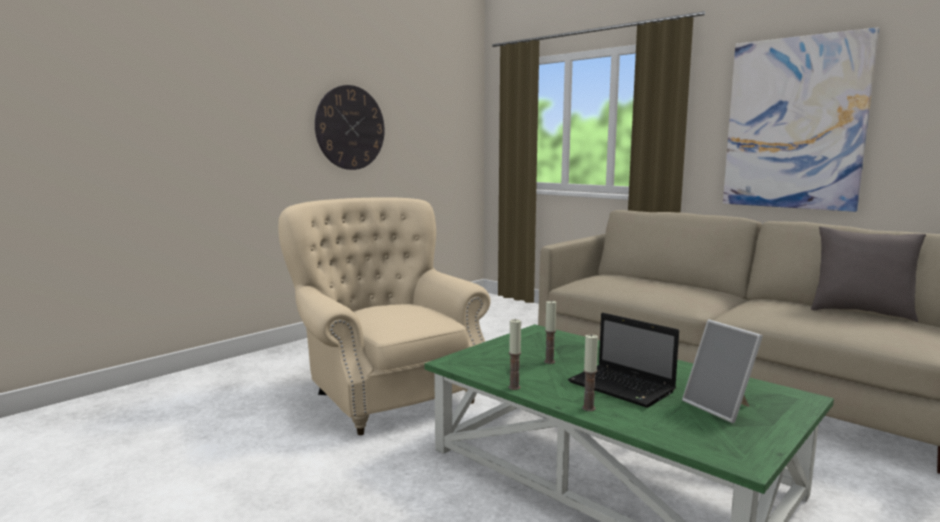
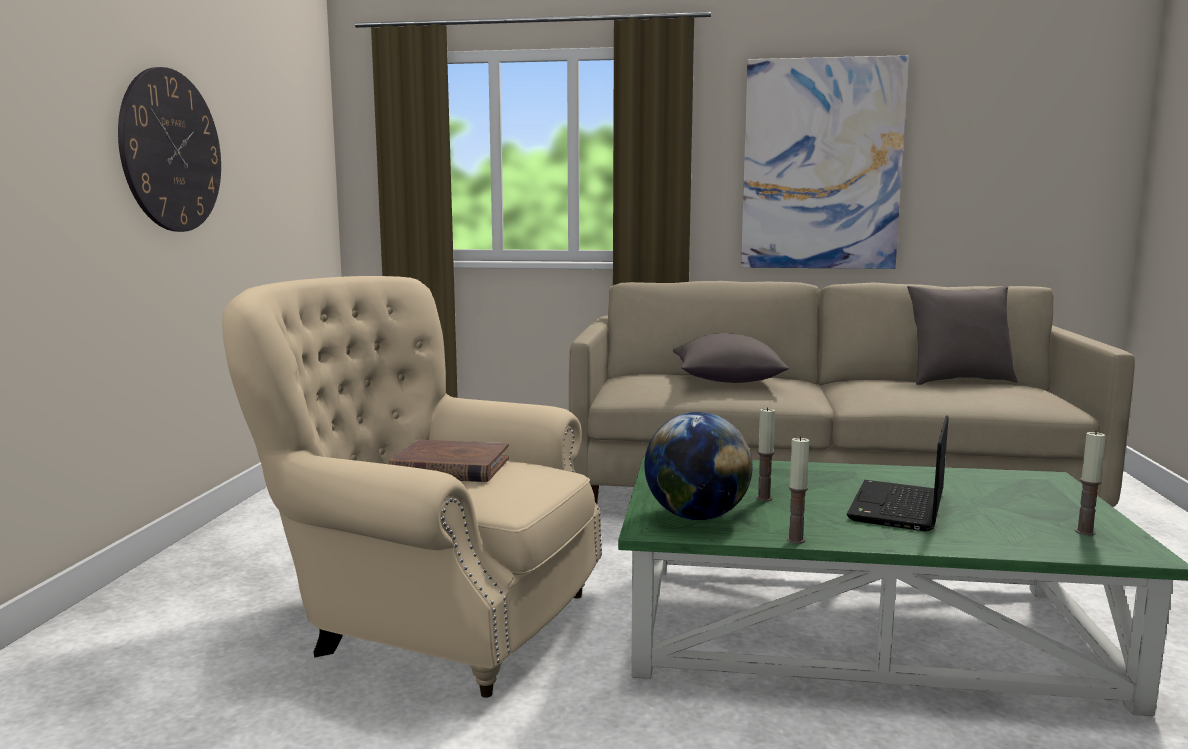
camera: 35 degrees left, 0 degrees up
(395, 309) = (450, 467): none -> brown book
(488, 362) = (696, 517): none -> globe
(588, 408) = (918, 541): candle -> candle (1085, 532)
(623, 387) = (898, 508): laptop -> laptop turned 105 degrees clockwise
(657, 286) = (726, 381): none -> grey pillow
(720, 408) = (1017, 506): picture frame -> none

